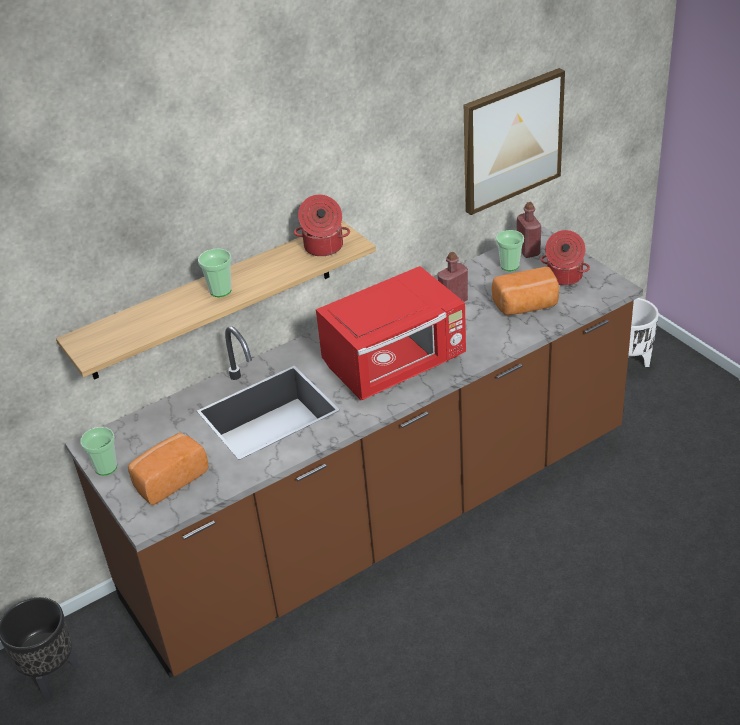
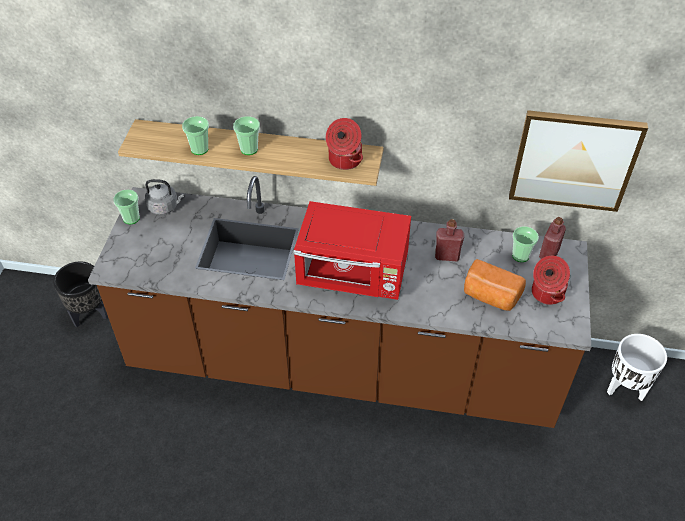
camera: 40 degrees right, 10 degrees up
(129, 435) = (165, 207): none -> grey kettle
(169, 319) = (199, 149): none -> cup
(169, 479) = (149, 251): bread -> none

